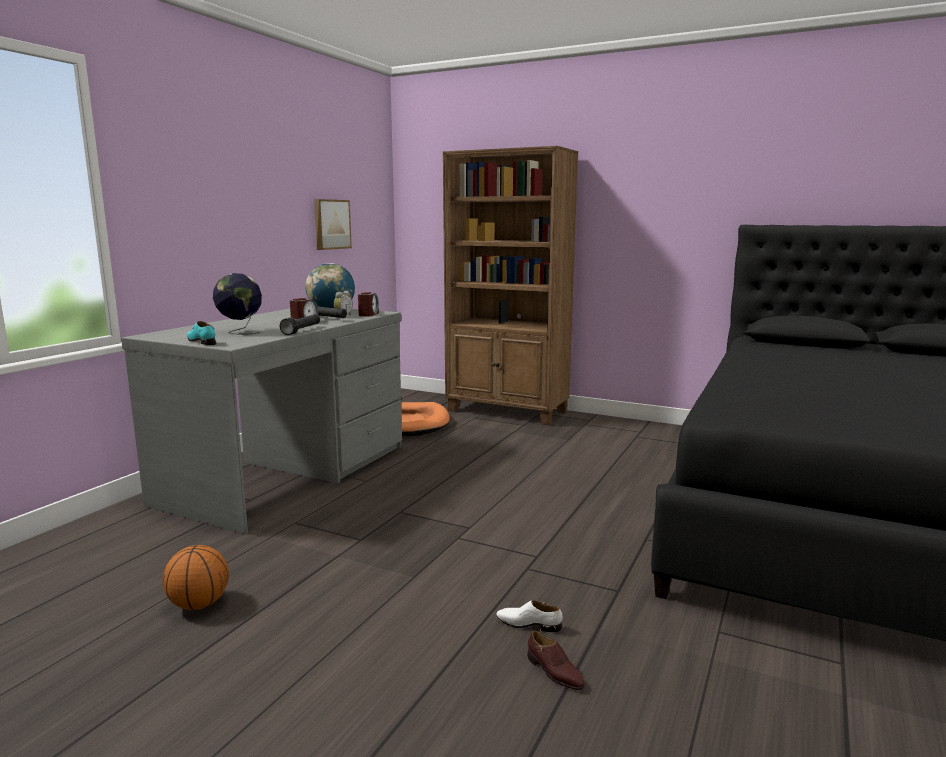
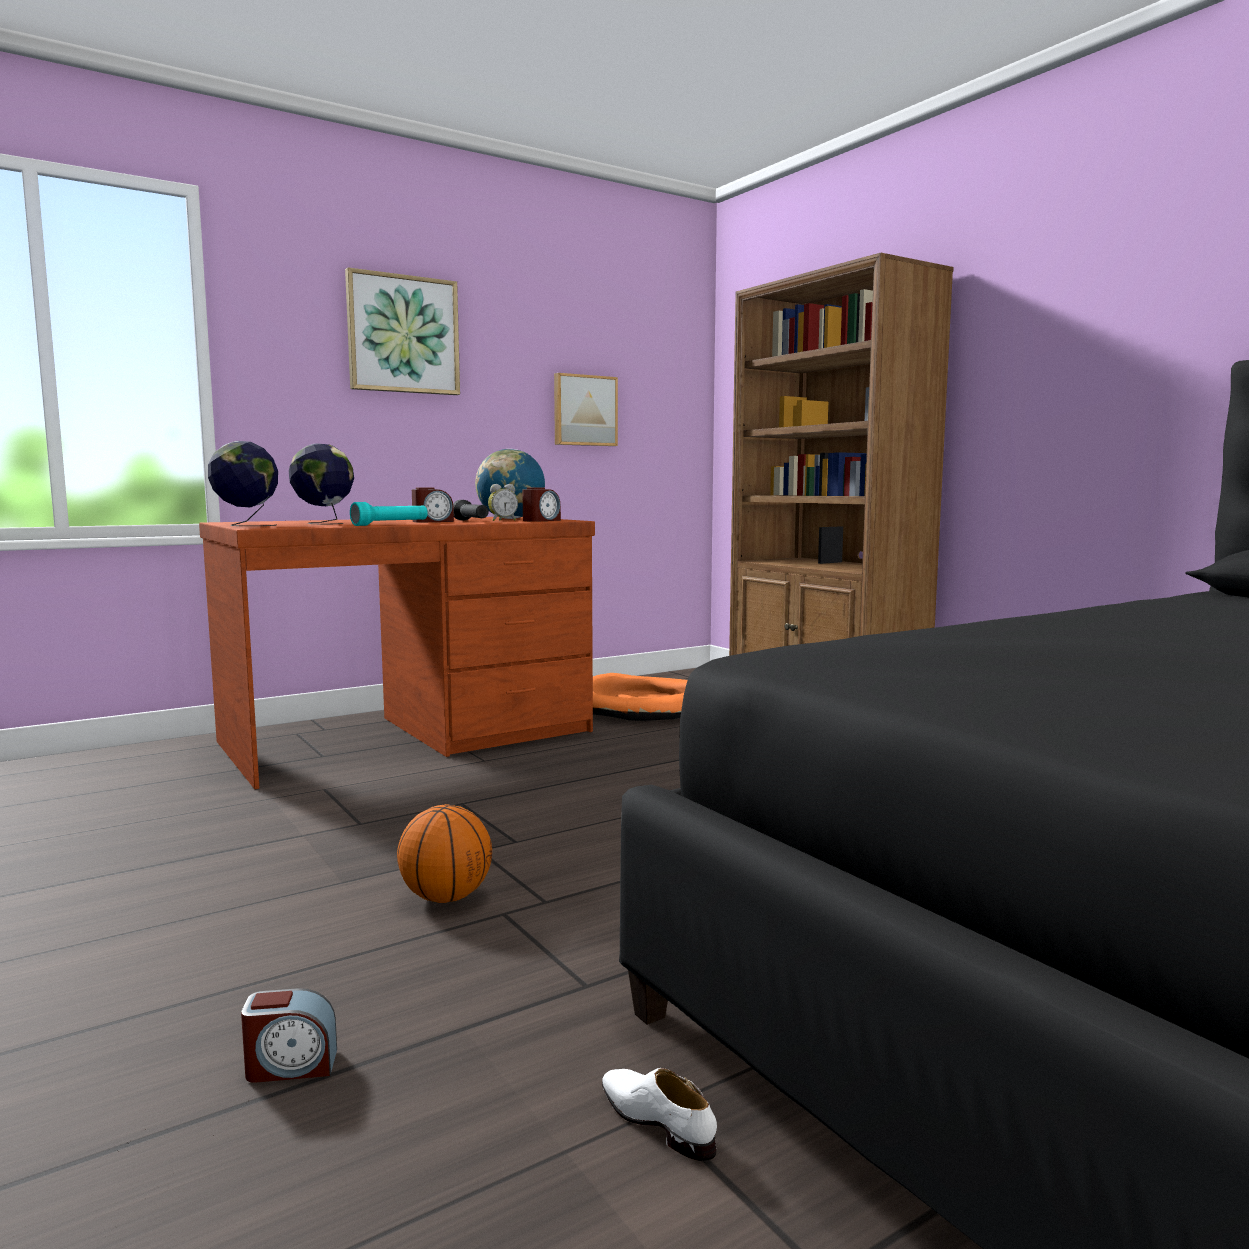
camera: 30 degrees right, 5 degrees down
(199, 604) = (85, 848): basketball -> basketball (446, 897)
(202, 342) = (246, 525): turquoise shoe -> globe
(227, 175) = (403, 334): none -> picture
(289, 474) = (410, 737): grey desk -> brown desk
(302, 331) = (390, 524): black flashlight -> turquoise flashlight
(528, 624) = (374, 987): white shoe -> white shoe (657, 1121)
(554, 672) = (291, 1066): brown shoe -> alarm clock

